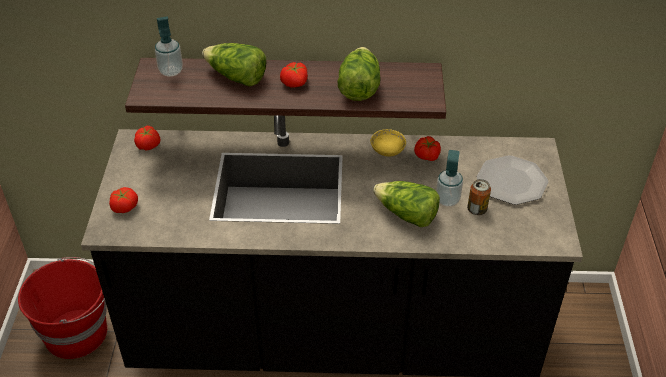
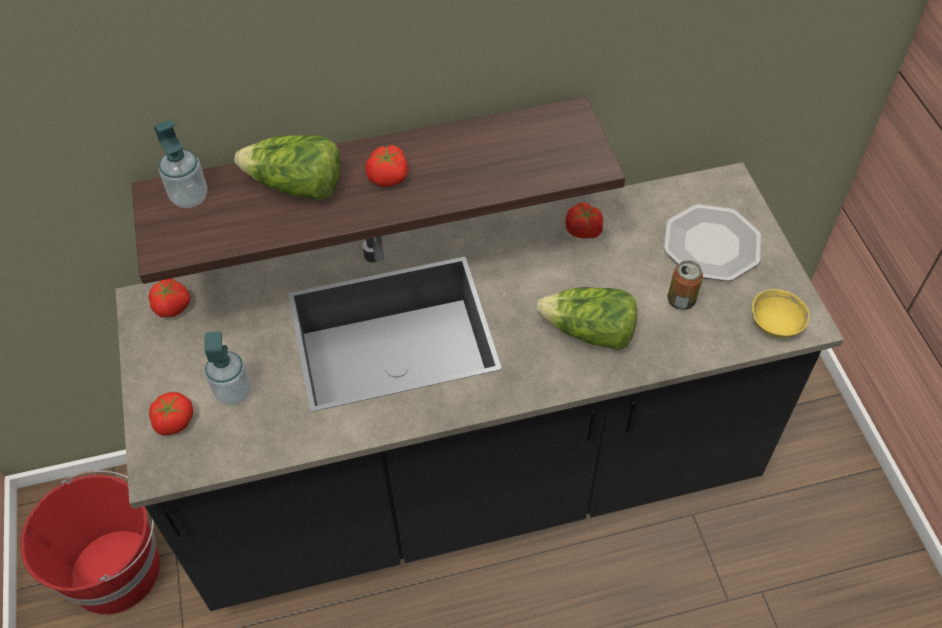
camera: 15 degrees left, 10 degrees up
(358, 87) = (485, 163): lettuce -> none
(387, 150) = (526, 234): yellow bowl -> yellow bowl (775, 323)
(447, 200) = (636, 295): soap dispenser -> soap dispenser (233, 392)

